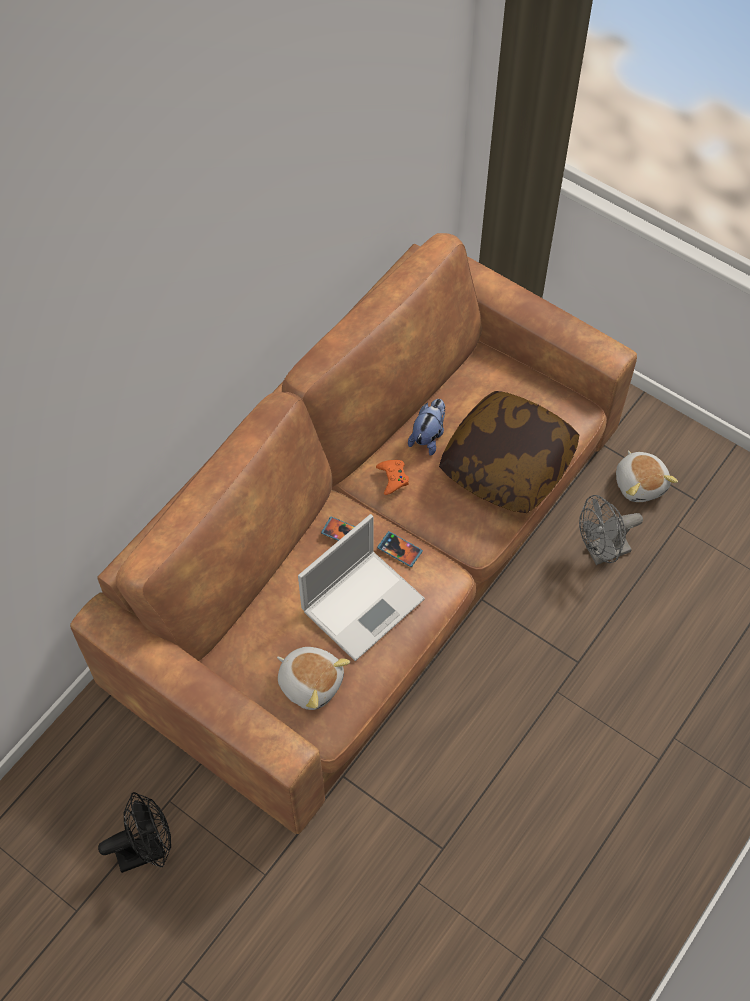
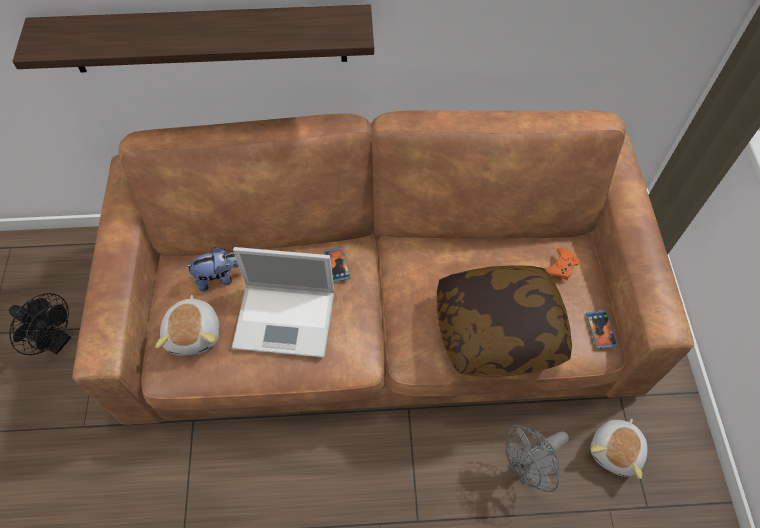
camera: 50 degrees right, 0 degrees up
(136, 430) = (207, 39): none -> shelf
(393, 478) = (412, 263): orange game controller -> orange game controller (561, 266)
(399, 550) = (354, 310): phone -> phone (600, 330)
(428, 436) = (470, 260): plush toy -> plush toy (220, 277)
(602, 552) = (528, 467): grey fan -> grey fan turned 60 degrees counterclockwise

